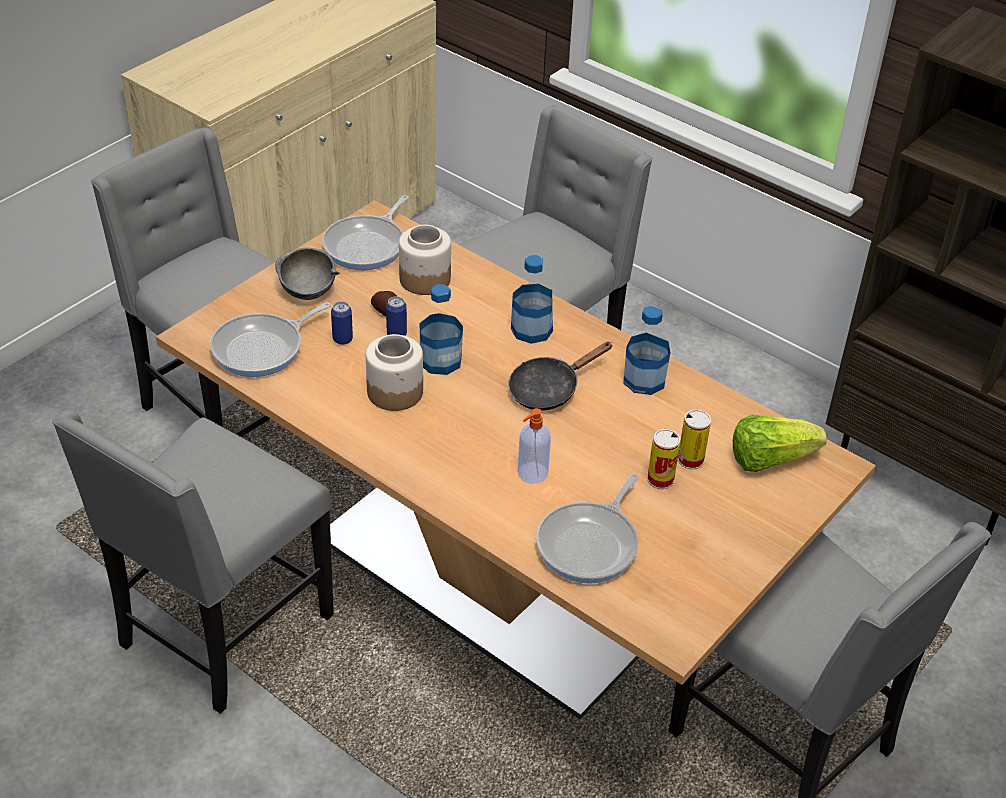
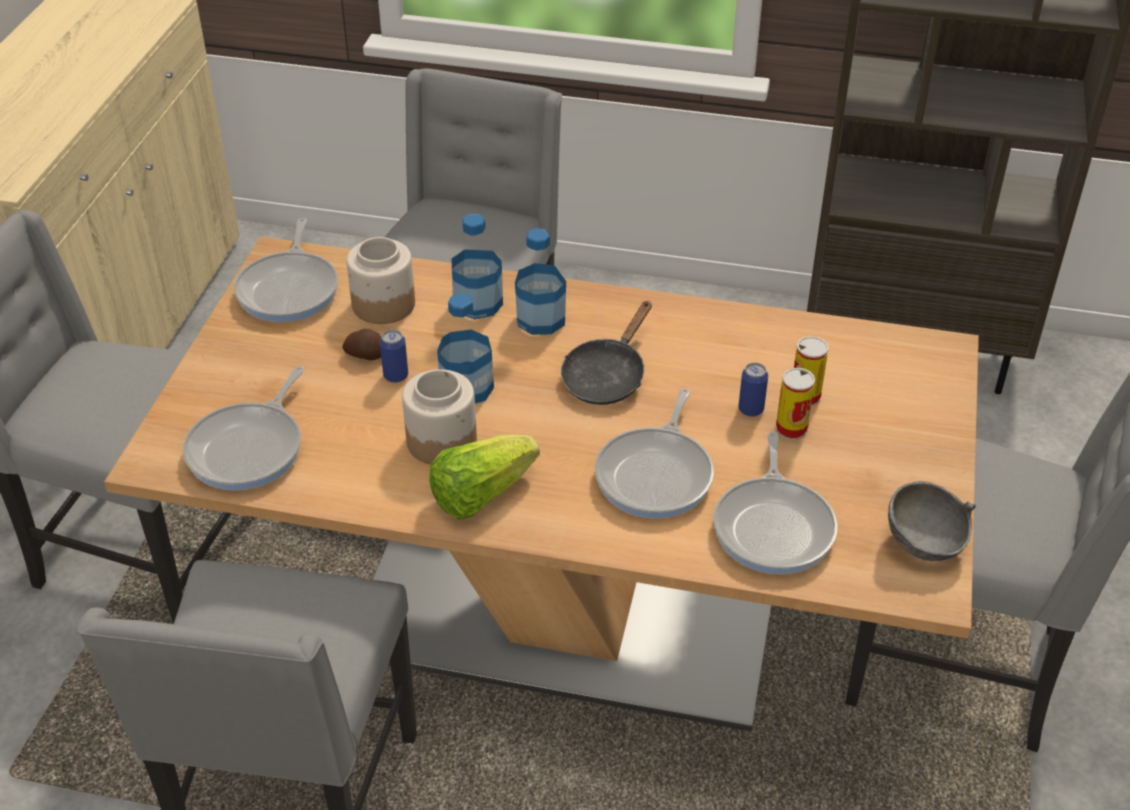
camera: 25 degrees left, 0 degrees up
(308, 291) = (257, 363): grey bowl -> grey bowl (924, 543)
(342, 339) = (337, 403): can -> can (751, 409)
(531, 473) = (657, 474): soap dispenser -> frying pan
(644, 380) = (696, 331): bottle -> bottle (478, 303)
(769, 459) = (879, 367): lettuce -> lettuce (481, 494)

